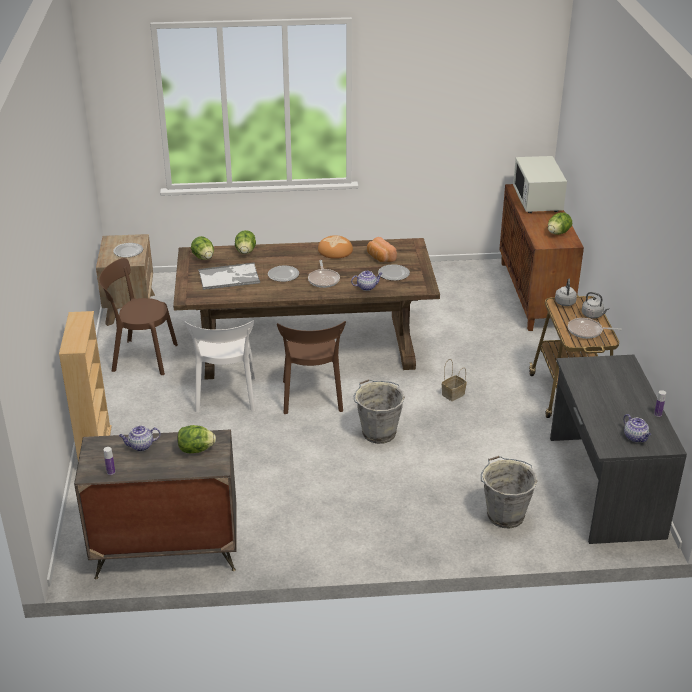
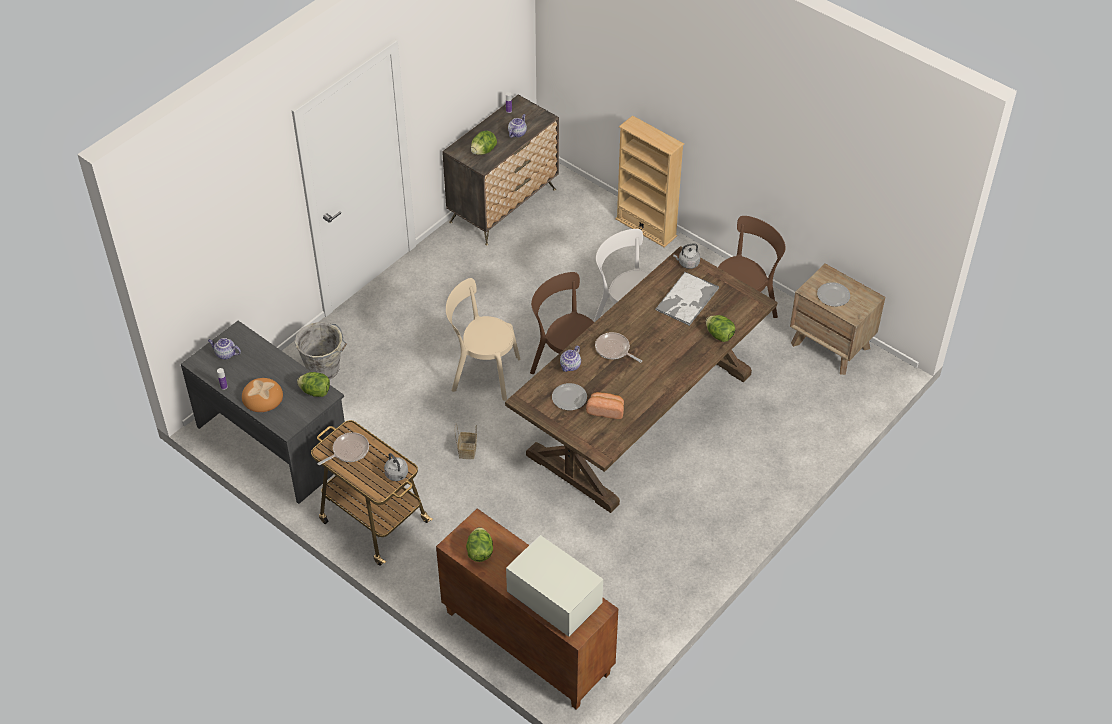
camera: 135 degrees right, 15 degrees up
(203, 258) = (739, 305): lettuce -> lettuce (315, 392)
(283, 275) = (652, 332): plate -> none
(335, 250) = (653, 391): bread -> bread (262, 397)
(378, 432) = (482, 373): grey bucket -> beige chair
(593, 315) = (359, 474): grey kettle -> grey kettle (687, 263)

